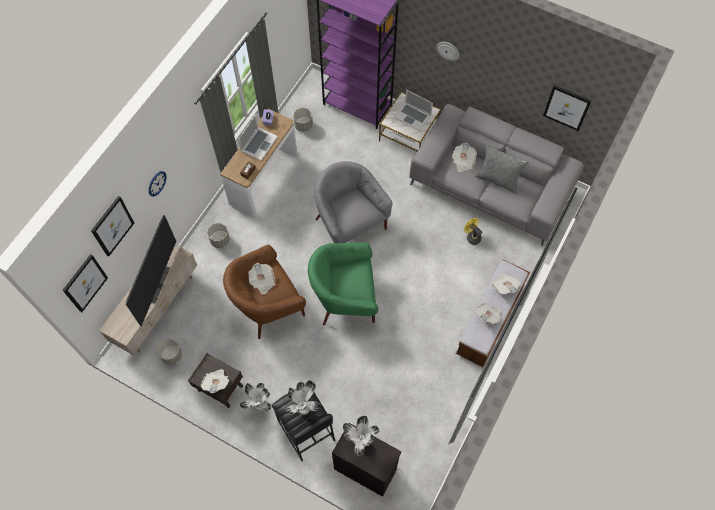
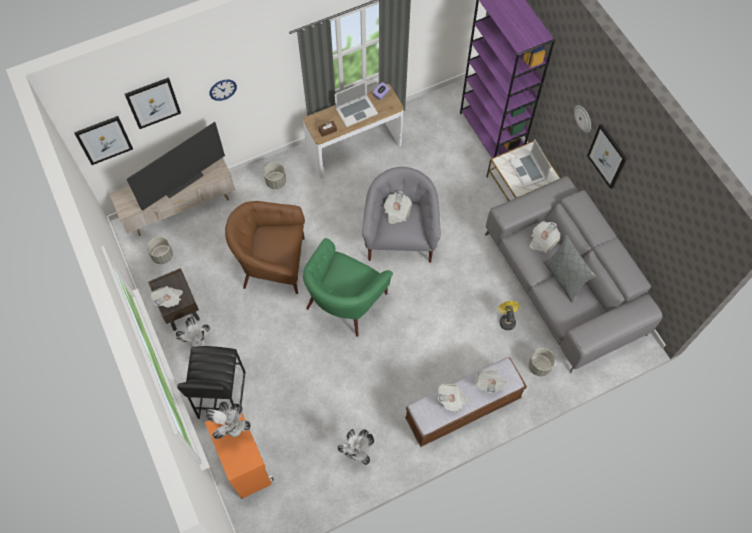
camera: 35 degrees right, 0 degrees up
(262, 281) = (271, 236): newspaper -> newspaper (396, 212)
(303, 125) = (427, 122): grey planter -> grey planter (539, 366)
(304, 409) = (213, 369): potted plant -> potted plant (358, 455)
(345, 297) = (345, 301): green armchair -> green armchair turned 90 degrees counterclockwise
(365, 468) = (246, 463): black cabinet -> orange cabinet
(567, 107) = (666, 243): picture -> picture (607, 156)

